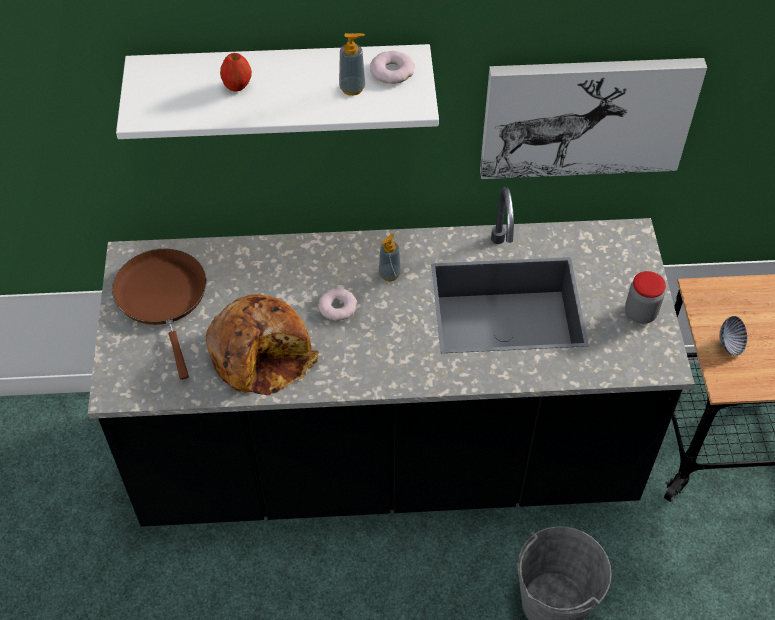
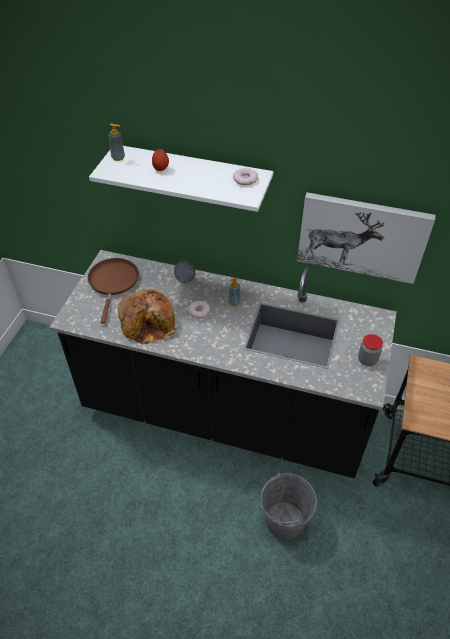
camera: 20 degrees right, 5 degrees down
(352, 88) = (219, 182): soap dispenser -> soap dispenser (118, 157)
(730, 344) = (427, 399): bowl -> bowl (184, 278)

